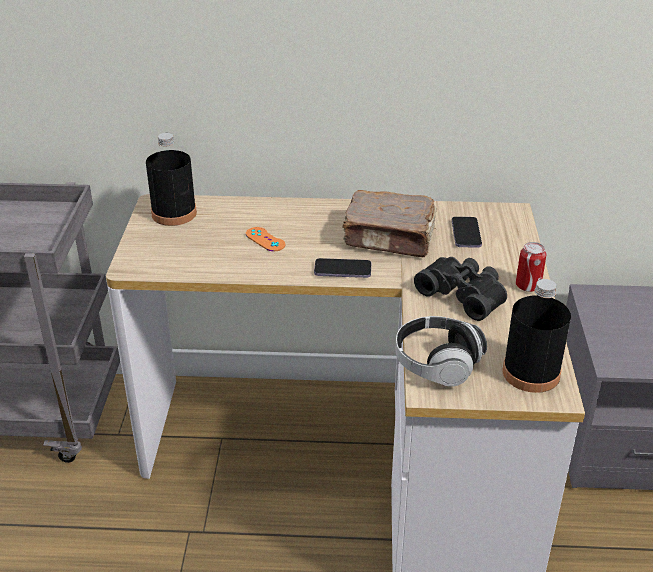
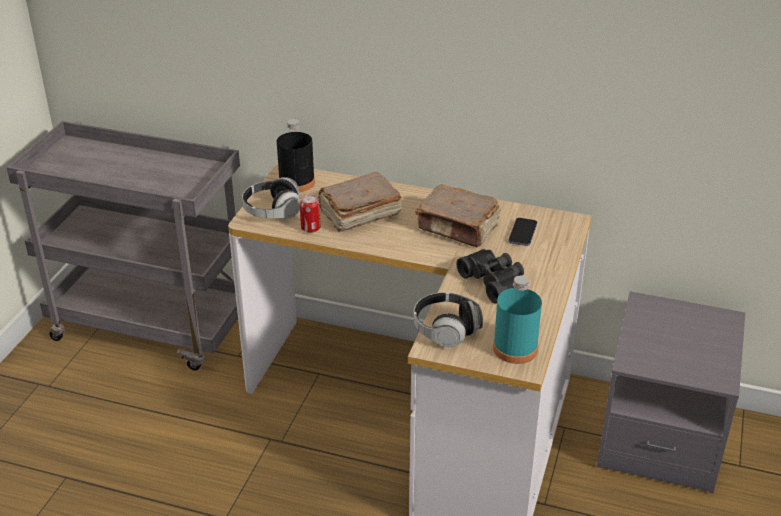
camera: 15 degrees right, 0 degrees up
(157, 251) = (272, 211): none -> headphones
(265, 239) = (358, 214): orange game controller -> brown book
(342, 270) = (408, 247): phone -> none
(528, 286) = (550, 283): can -> can (310, 228)
(531, 373) = (515, 348): black bottle -> turquoise bottle

